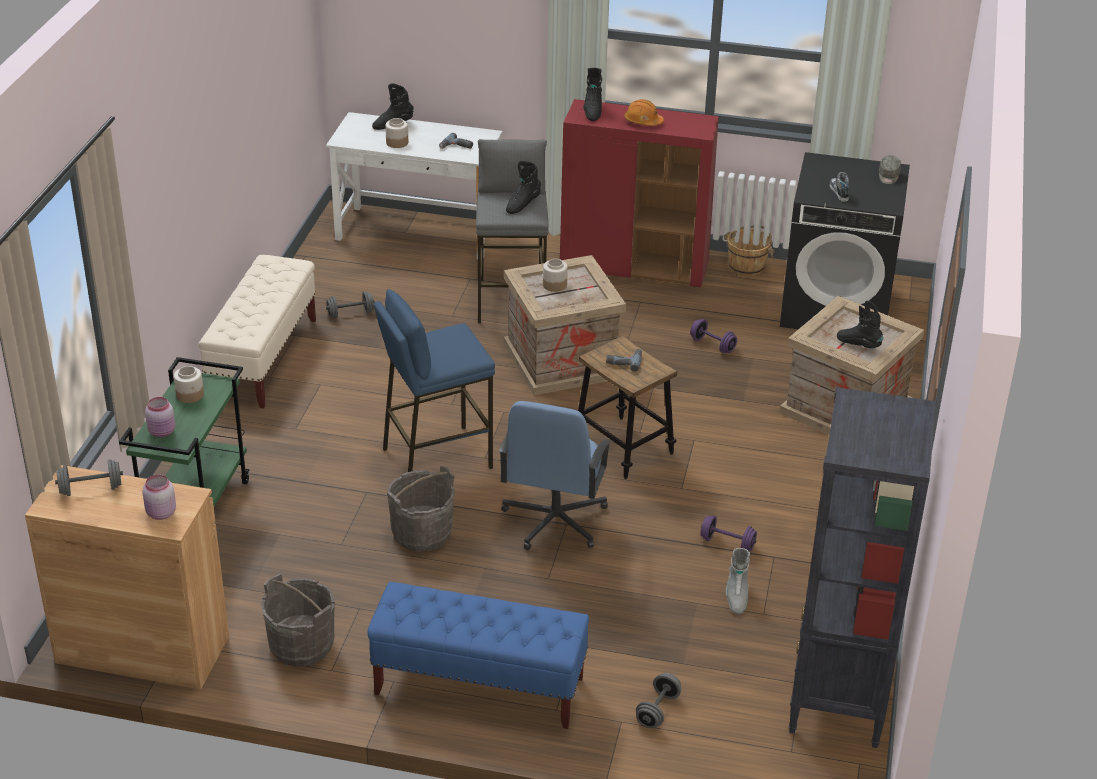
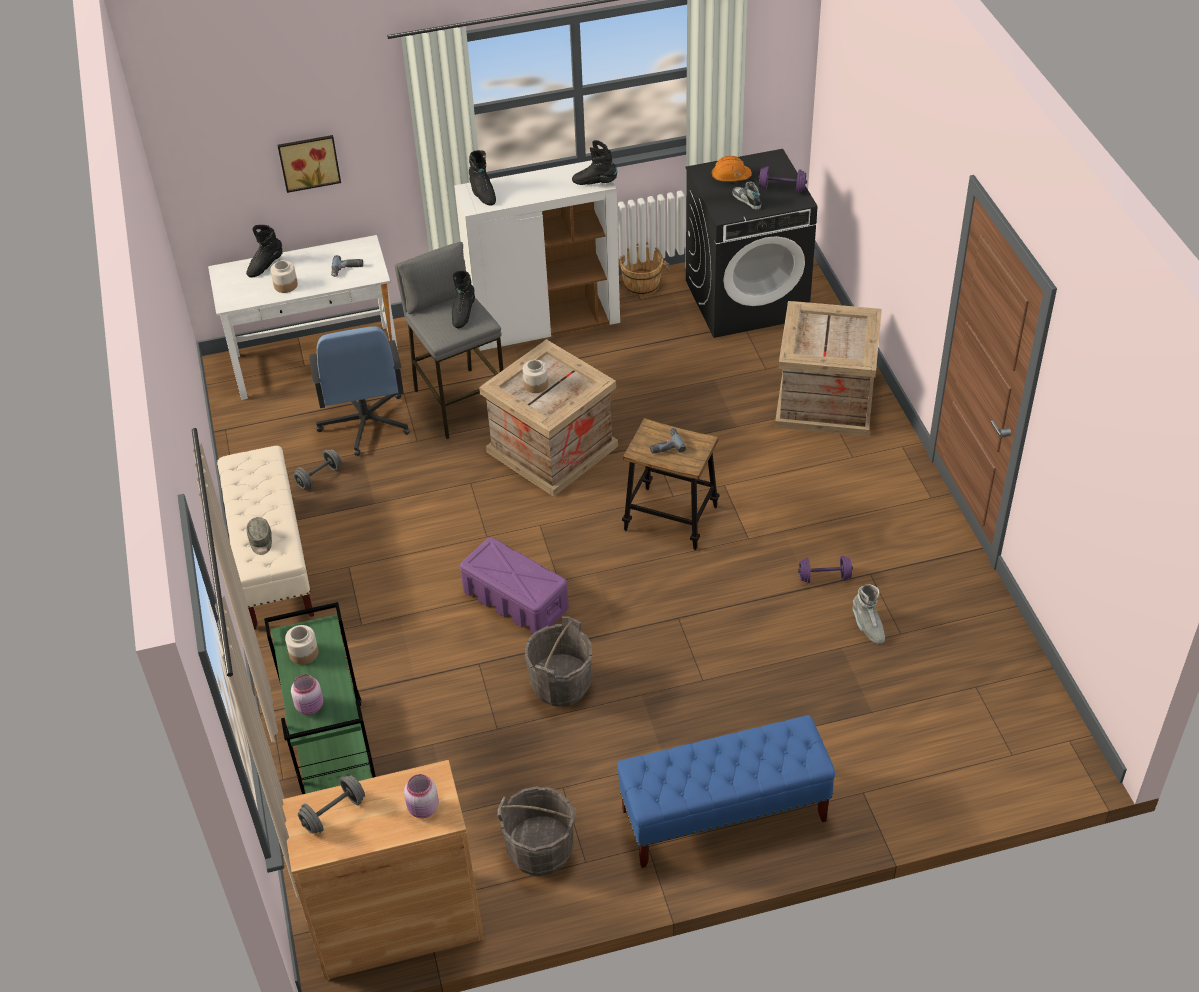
camera: 25 degrees left, 10 degrees up
(436, 457) = (515, 599): blue stool -> purple storage box
(454, 39) = (309, 161): none -> picture
(554, 521) = (666, 619): blue office chair -> blue office chair (365, 424)
(635, 267) = (545, 323): red cabinet -> white cabinet
(643, 121) = (538, 189): orange hard hat -> orange hard hat (730, 176)
(657, 710) = (884, 767): grey dumbbell -> none
(712, 345) = (671, 380): purple dumbbell -> purple dumbbell (782, 189)
(837, 701) = (1013, 690): black bookcase -> none
(858, 345) = (839, 345): black boot -> black boot (595, 182)
(888, 176) = (774, 167): grey cap -> grey cap (260, 541)

